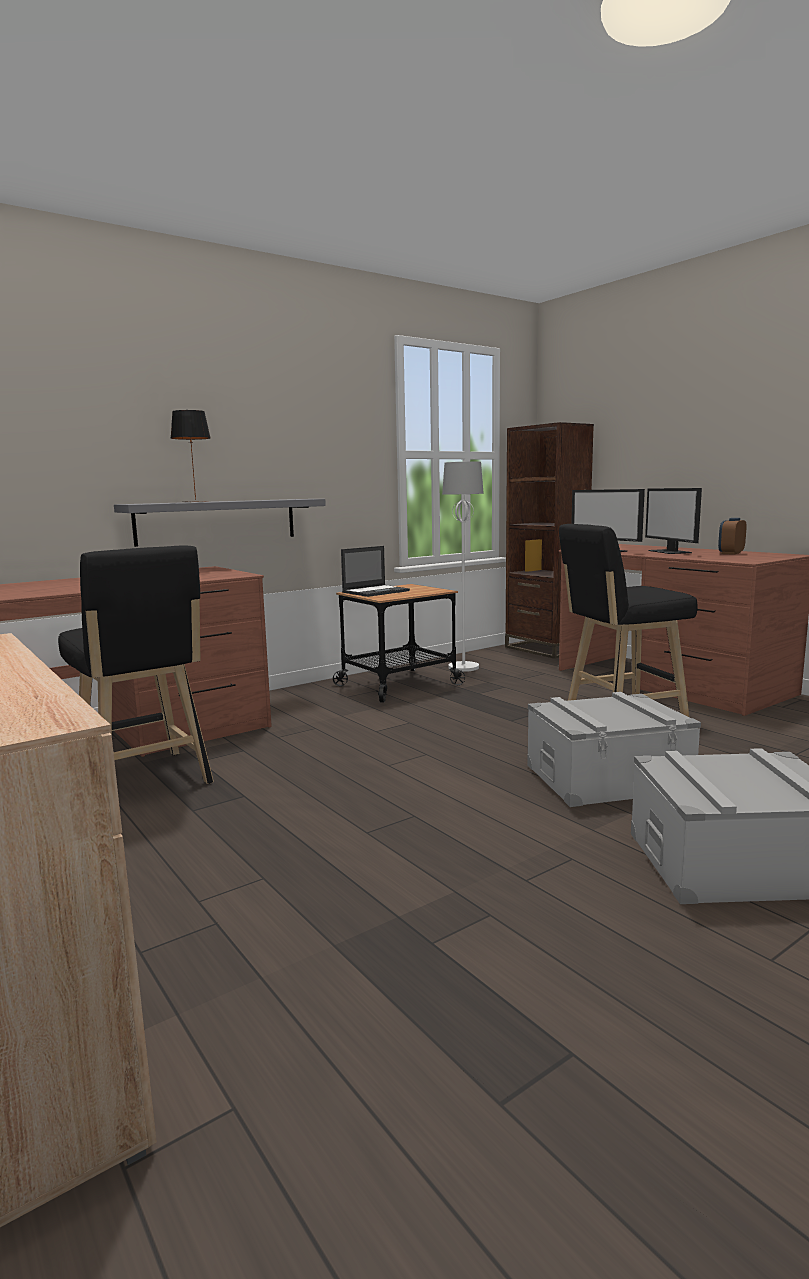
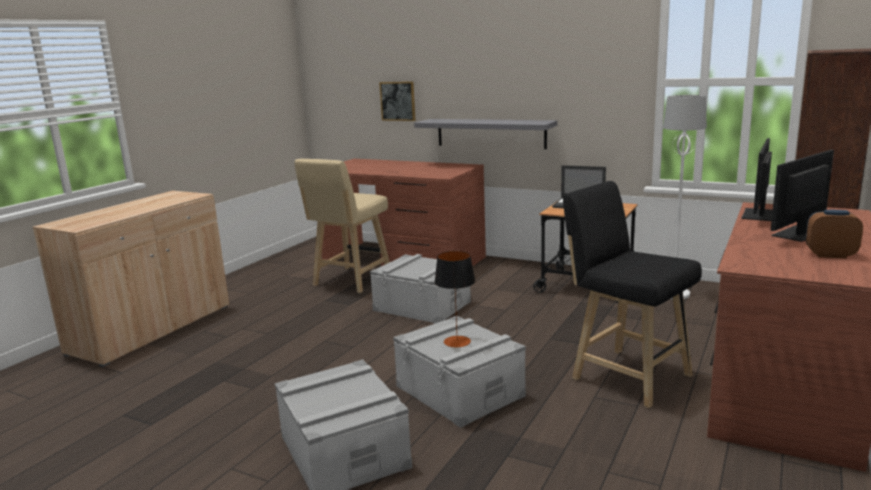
camera: 65 degrees right, 5 degrees up
(46, 476) = (398, 101): none -> picture
(145, 783) = (350, 281): black stool -> beige stool
(195, 501) = (464, 121): table lamp -> table lamp (457, 341)
(332, 755) = (422, 306): none -> grey storage box

